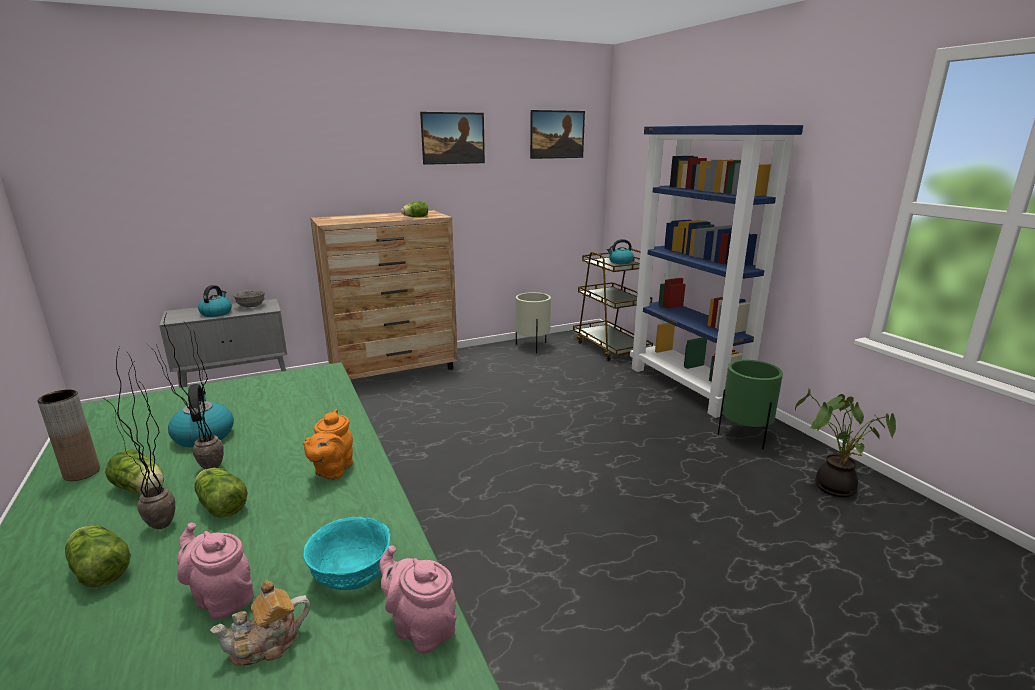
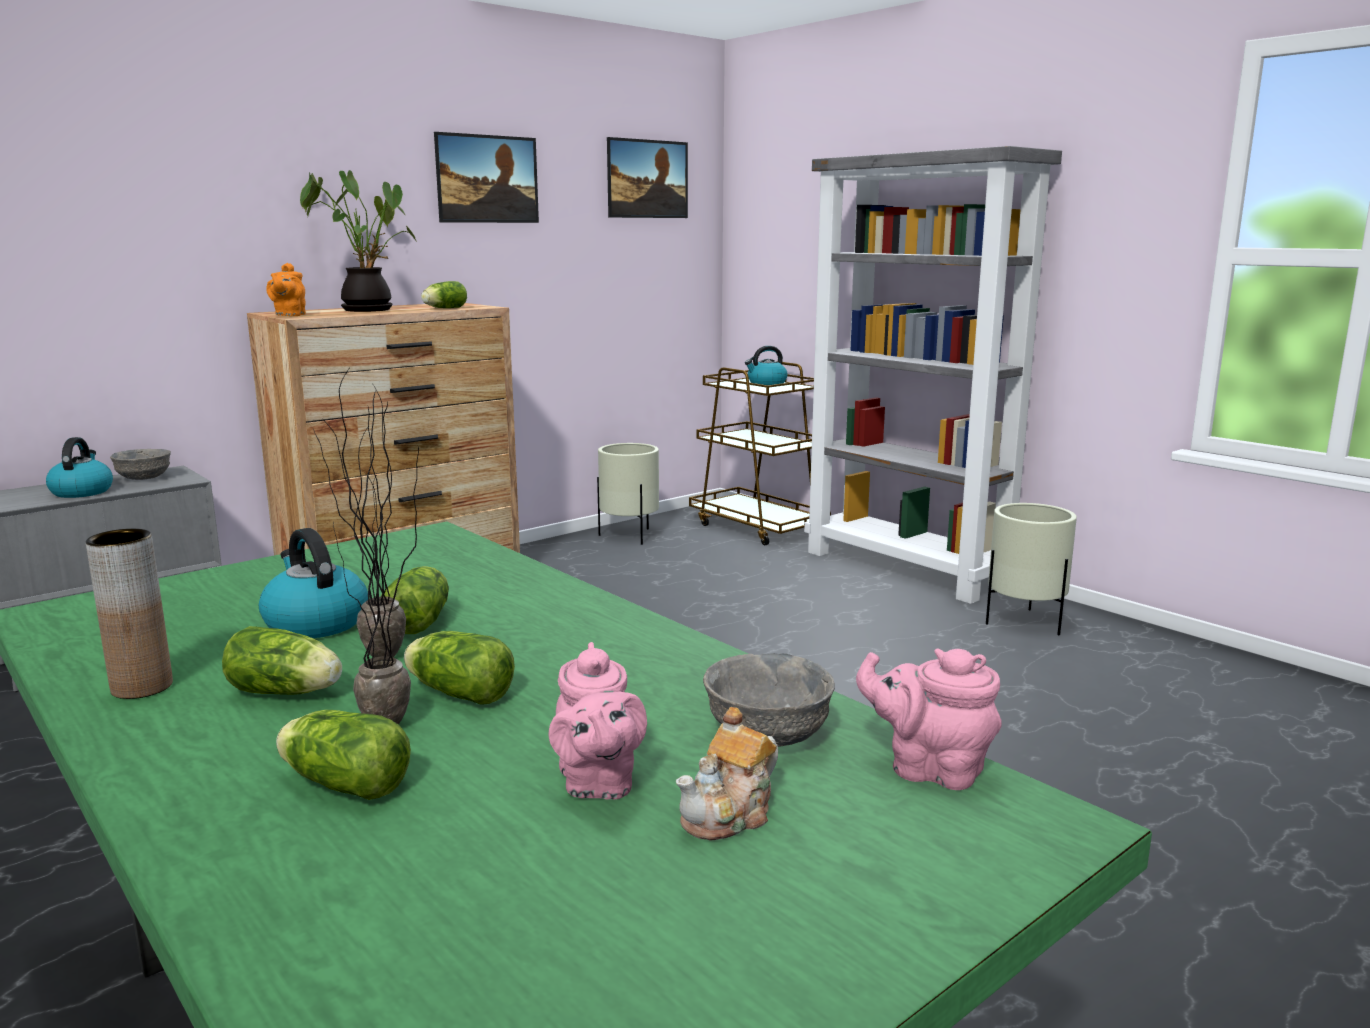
camera: 15 degrees left, 5 degrees down
(222, 598) = (597, 783): pink teapot -> pink teapot turned 120 degrees counterclockwise
(256, 441) = (421, 620): none -> lettuce
(332, 471) = (596, 639): orange teapot -> orange teapot (289, 315)
(352, 573) = (766, 734): turquoise bowl -> grey bowl
(687, 387) = (907, 569): blue bookcase -> grey bookcase
(744, 436) = (1025, 623): green planter -> beige planter
(833, 486) = (1175, 667): potted plant -> potted plant (367, 309)

